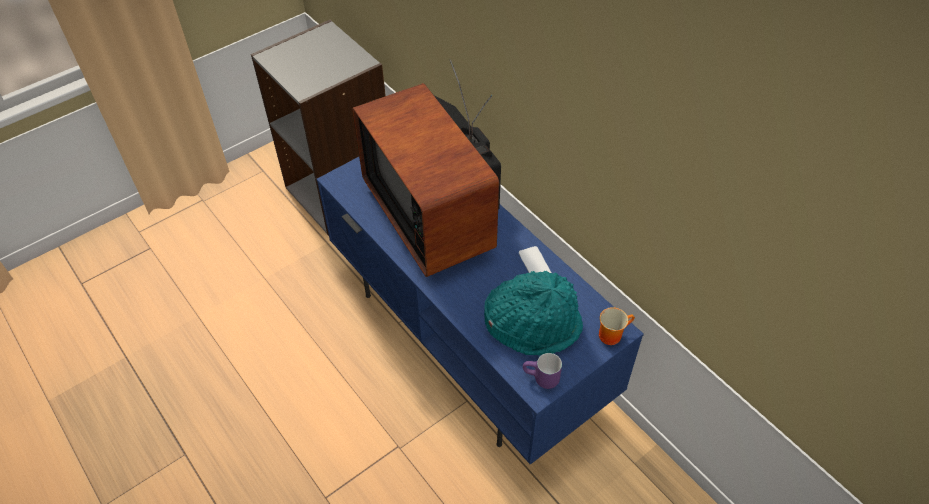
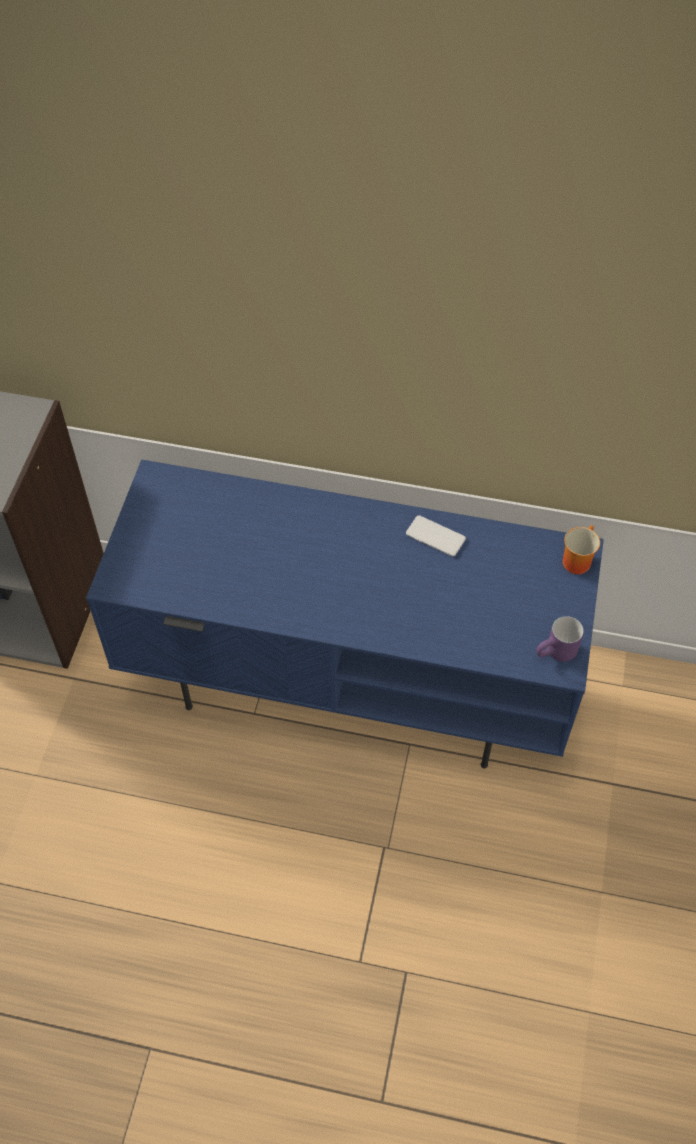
camera: 40 degrees left, 5 degrees up
(437, 213) = (275, 547): television -> none
(533, 323) = (494, 601): turquoise hat -> none

